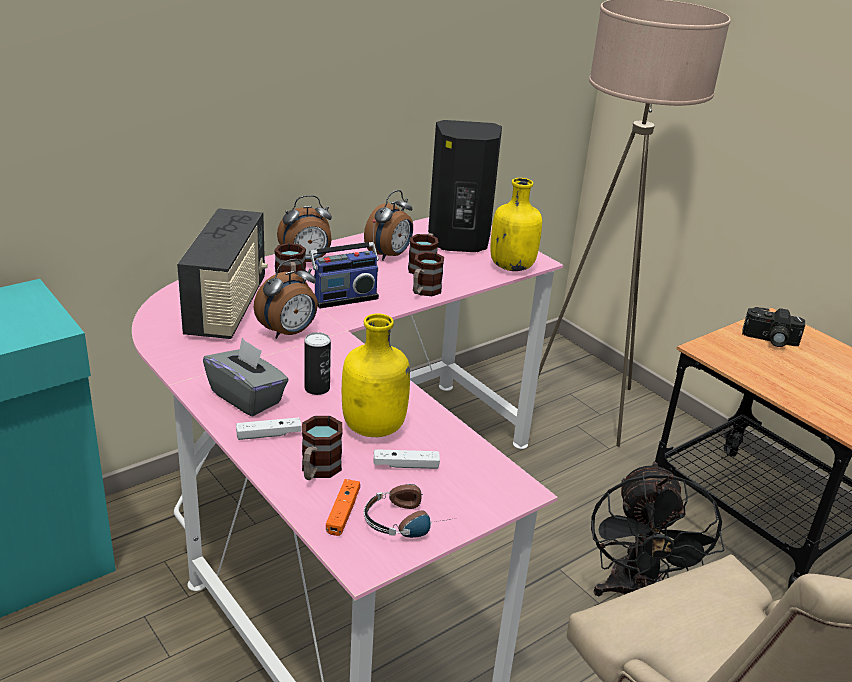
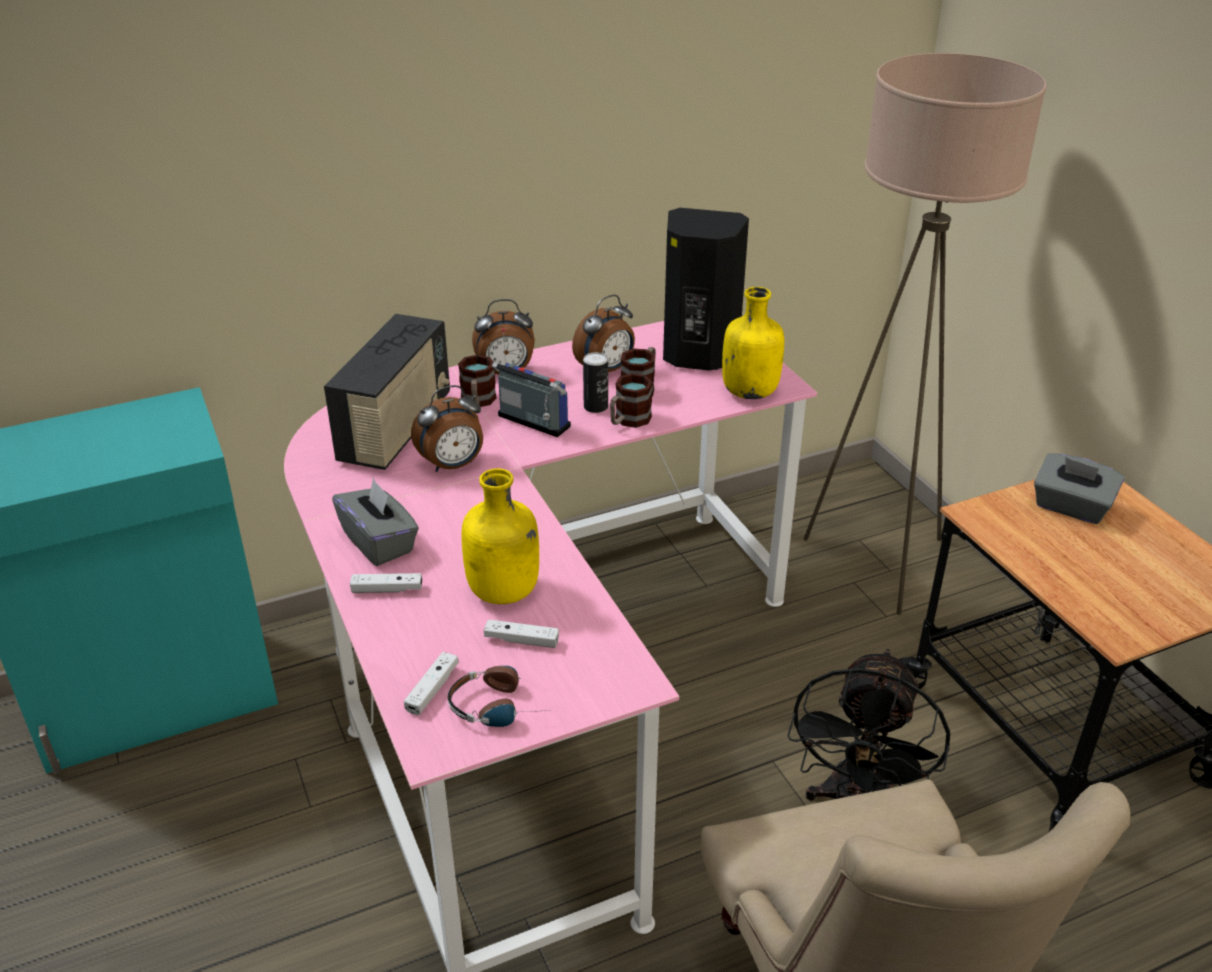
camera: 15 degrees right, 5 degrees up
(317, 388) = (459, 537): can -> can (595, 407)
(318, 471) = (424, 637): mug -> none
(343, 513) = (432, 689): orange game controller -> white game controller
(344, 297) = (531, 423): radio -> radio turned 135 degrees counterclockwise
(770, 340) = (1070, 507): camera -> grey tissue box

